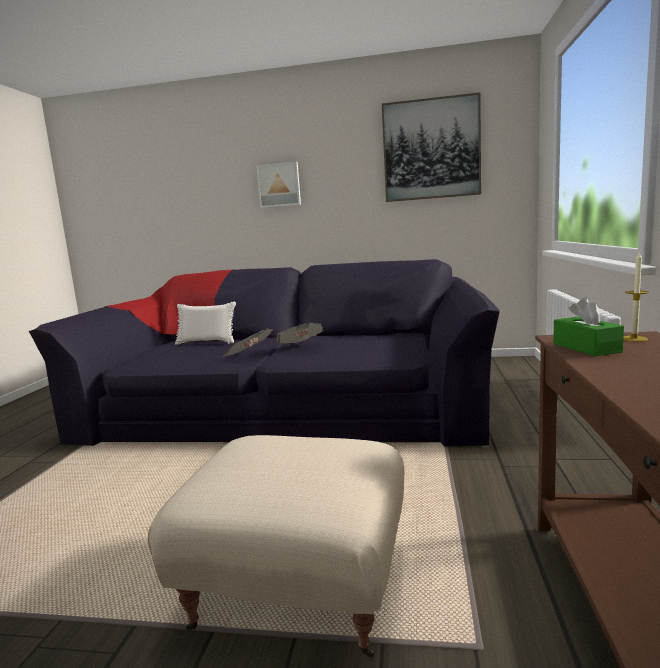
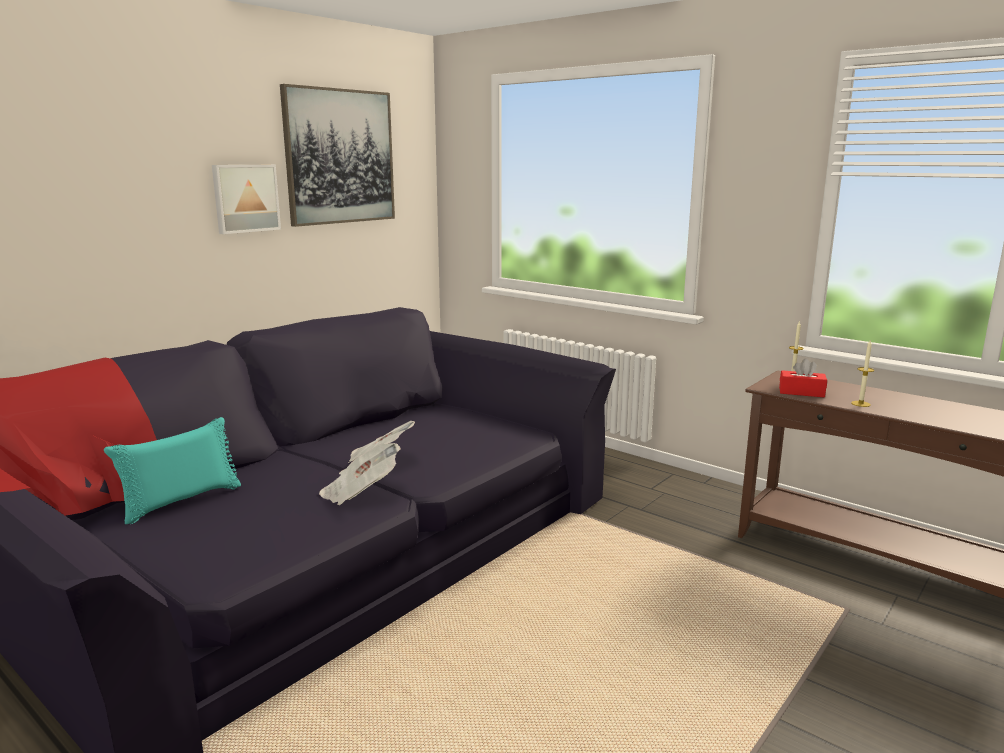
camera: 60 degrees left, 5 degrees up
(207, 342) = (181, 501): white pillow -> turquoise pillow
(279, 185) = (125, 194): picture -> picture (245, 198)
(299, 589) = (747, 659): beige ottoman -> none
(586, 348) = (801, 392): green tissue box -> red tissue box
(617, 370) = (860, 404): none -> candle

